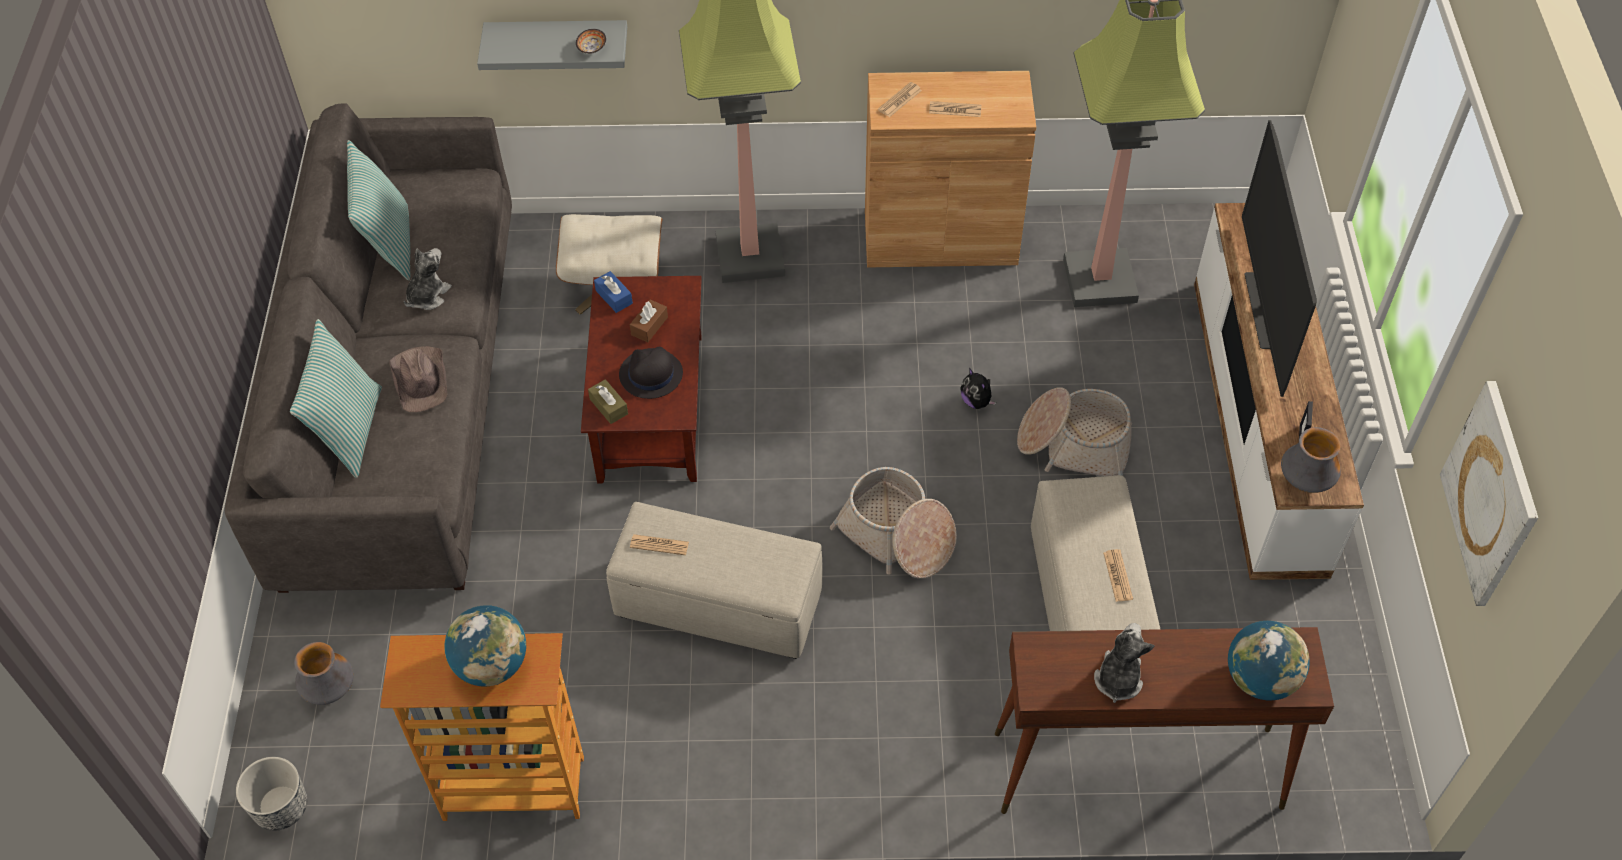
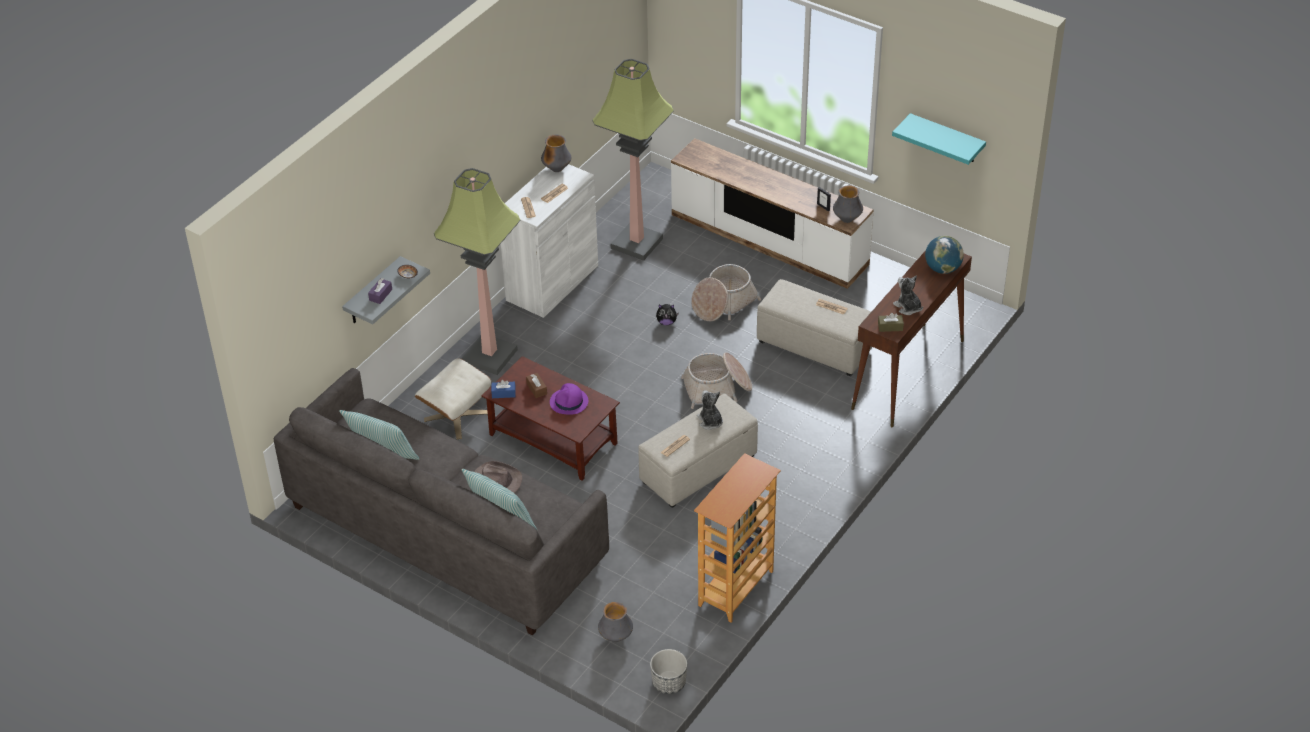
camera: 55 degrees left, 10 degrees down
(427, 295) = (437, 456): plush toy -> plush toy (710, 421)
(492, 665) = (740, 482): globe -> none
(533, 44) = (380, 295): none -> purple tissue box
(609, 406) = (574, 426): brown tissue box -> brown tissue box (890, 327)
(650, 374) = (569, 402): black hat -> purple hat
(940, 238) = (552, 282): brown cabinet -> white cabinet
(1007, 84) = (557, 169): none -> vase
(1261, 310) = (746, 180): television -> none
(1491, 494) = (946, 139): picture -> turquoise shelf

